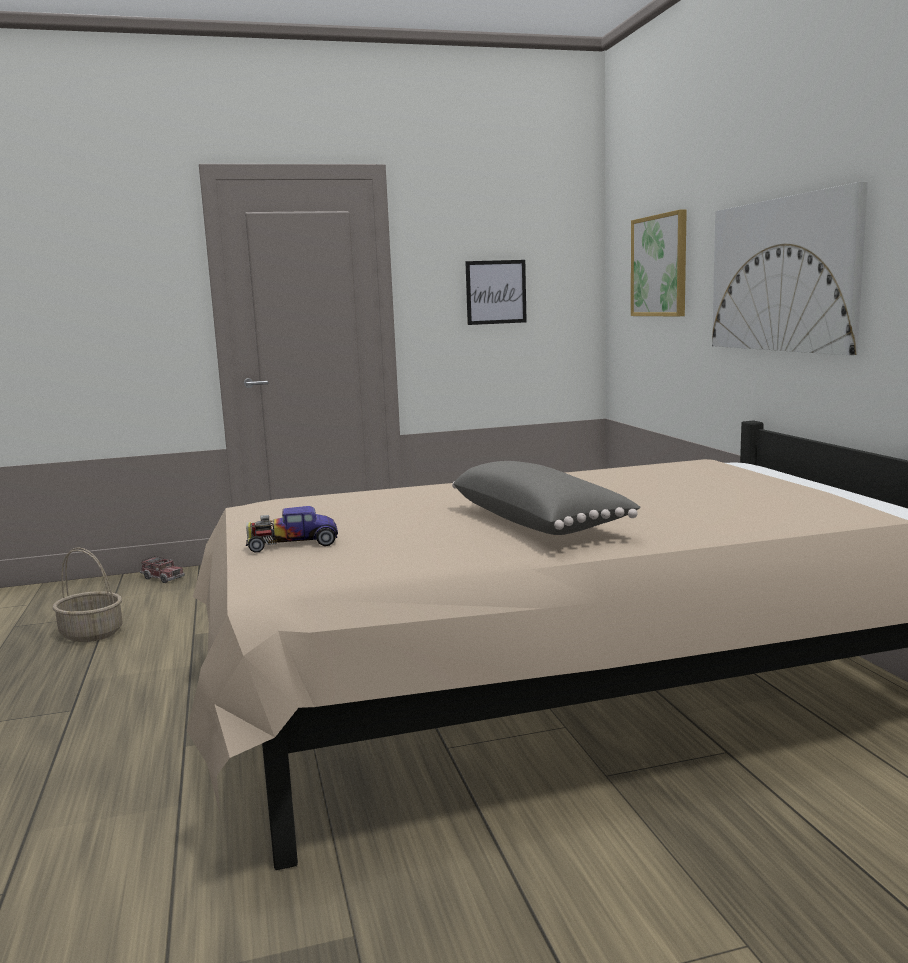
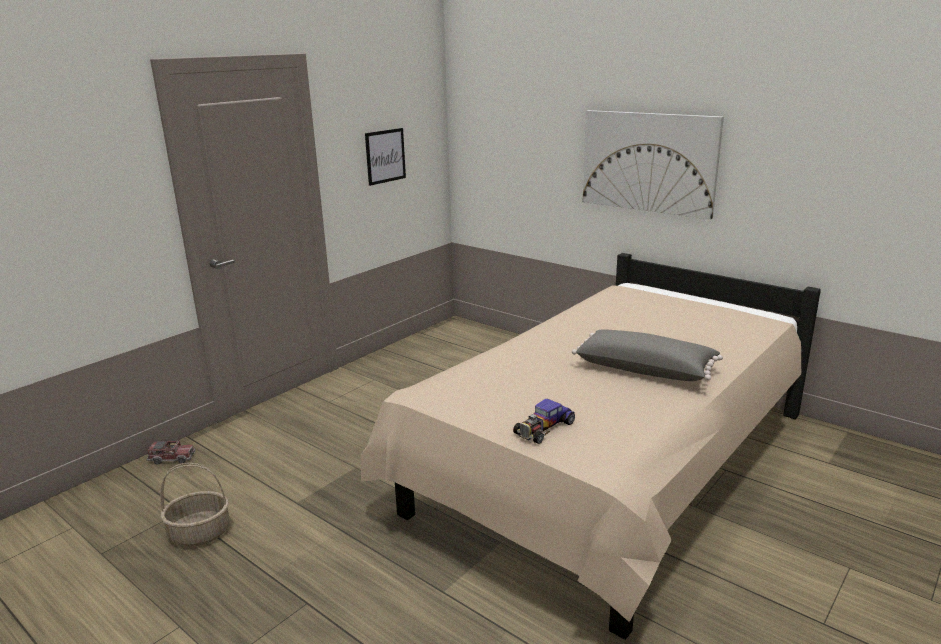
camera: 35 degrees left, 10 degrees up
(660, 266) = (518, 137): picture -> none

